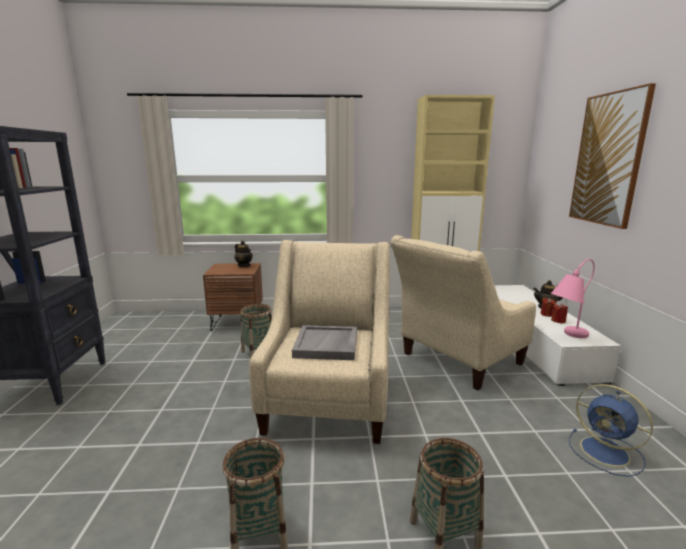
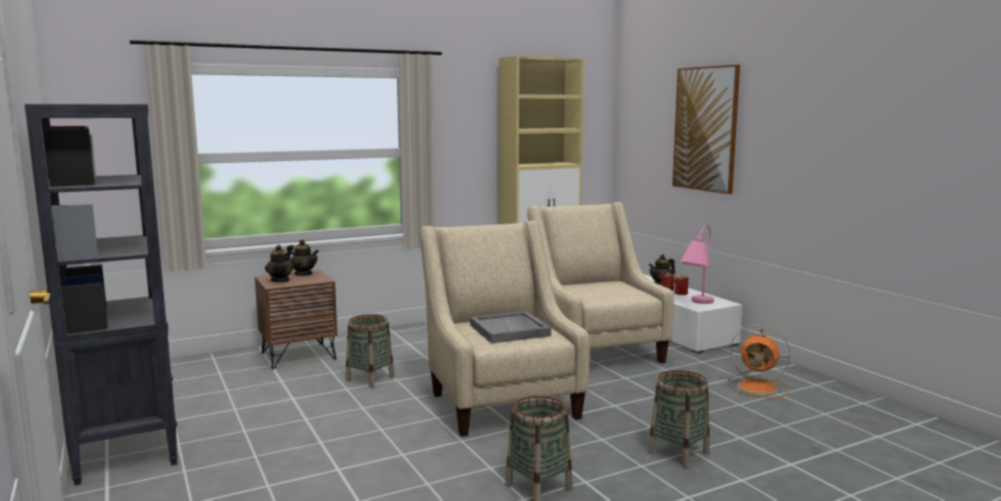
camera: 25 degrees left, 5 degrees down
(222, 269) = (280, 280): none -> teapot
(456, 361) = (595, 350): beige armchair -> beige armchair turned 135 degrees clockwise
(607, 452) = (759, 387): blue fan -> orange fan

